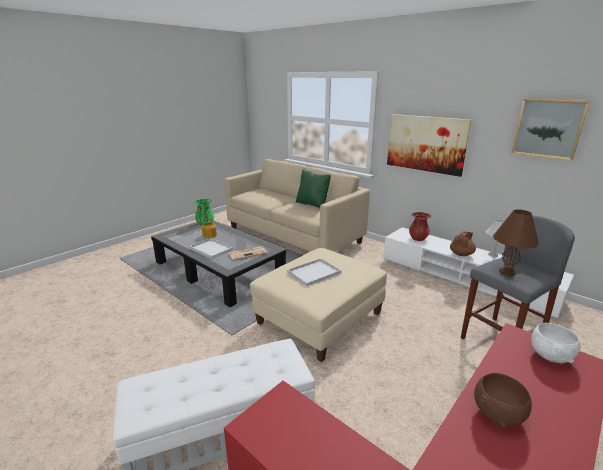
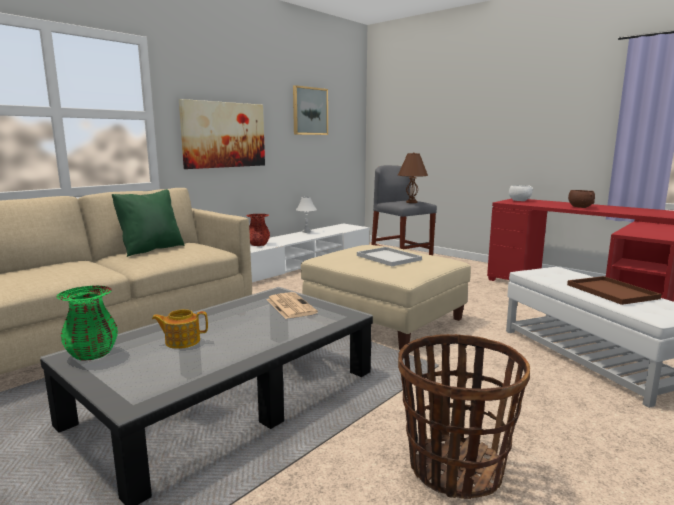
camera: 90 degrees left, 10 degrees down
(132, 326) = (454, 468): none -> basket
(203, 381) = (610, 291): none -> brown tray
(212, 249) = (262, 332): white tray -> none
(461, 254) = (302, 237): brown teapot -> none

